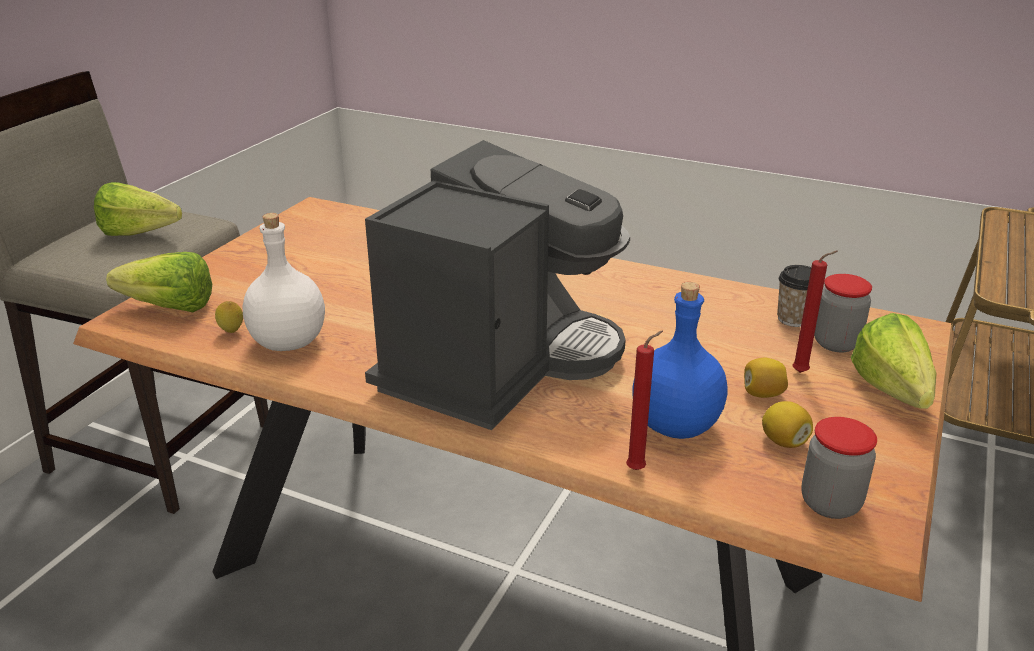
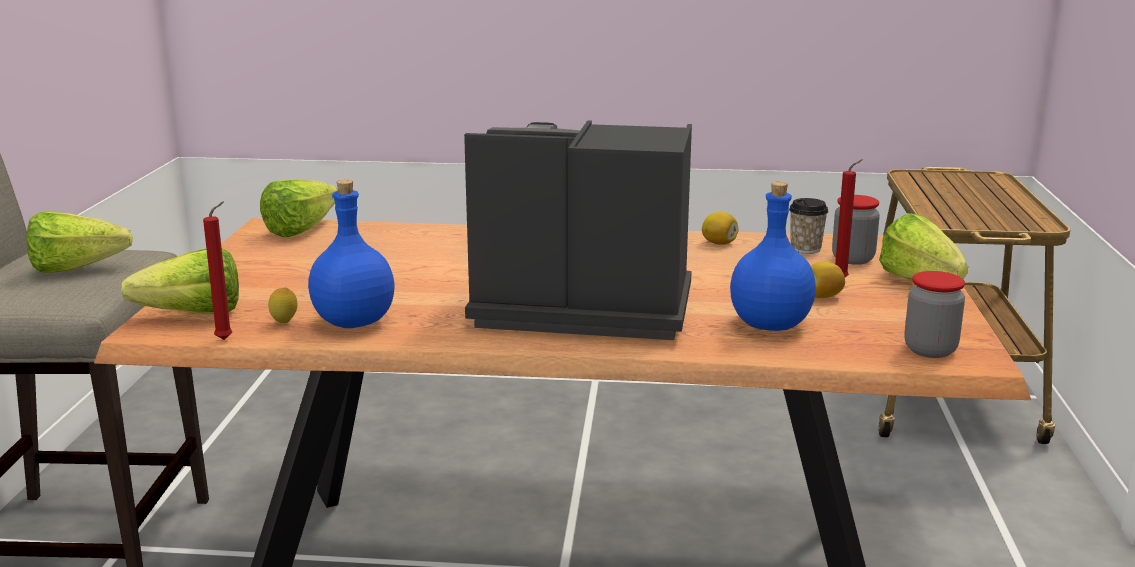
camera: 20 degrees left, 10 degrees down
(288, 343) = (354, 323): white bottle -> blue bottle
(342, 217) = (307, 229): none -> lettuce
(498, 362) = (577, 308): coffee machine -> coffee machine turned 90 degrees counterclockwise
(638, 469) = (764, 354): red candle -> red candle (227, 339)
(784, 441) = (864, 321): lemon -> lemon (719, 243)

